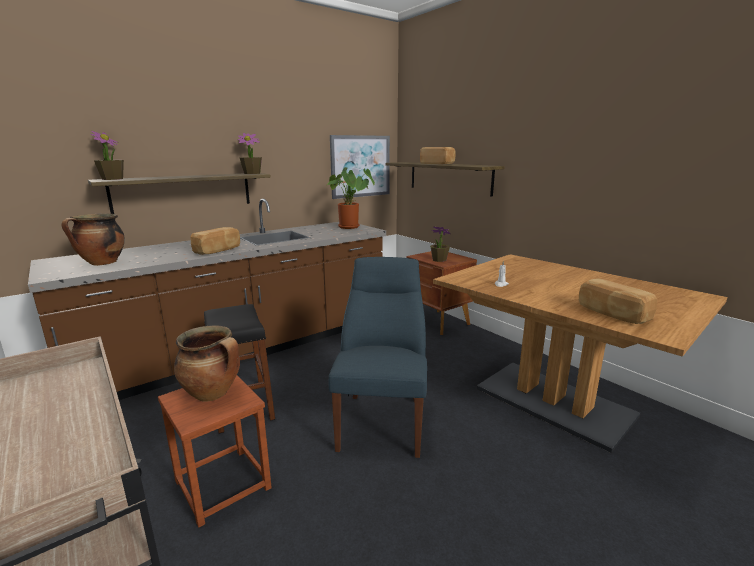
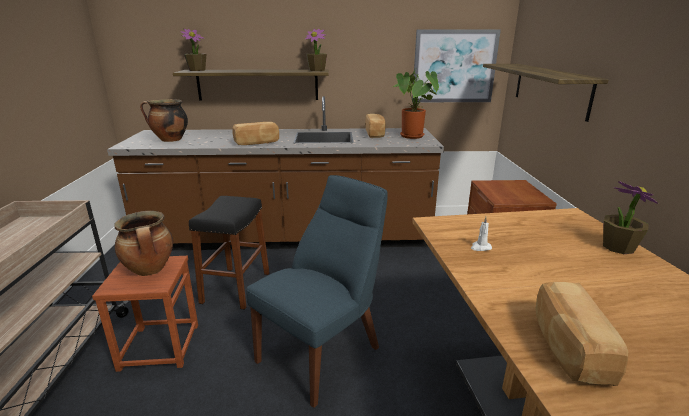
camera: 35 degrees right, 5 degrees up
(437, 163) = (532, 69): bread -> bread (375, 134)
(439, 260) = (503, 193): potted plant -> potted plant (618, 247)

